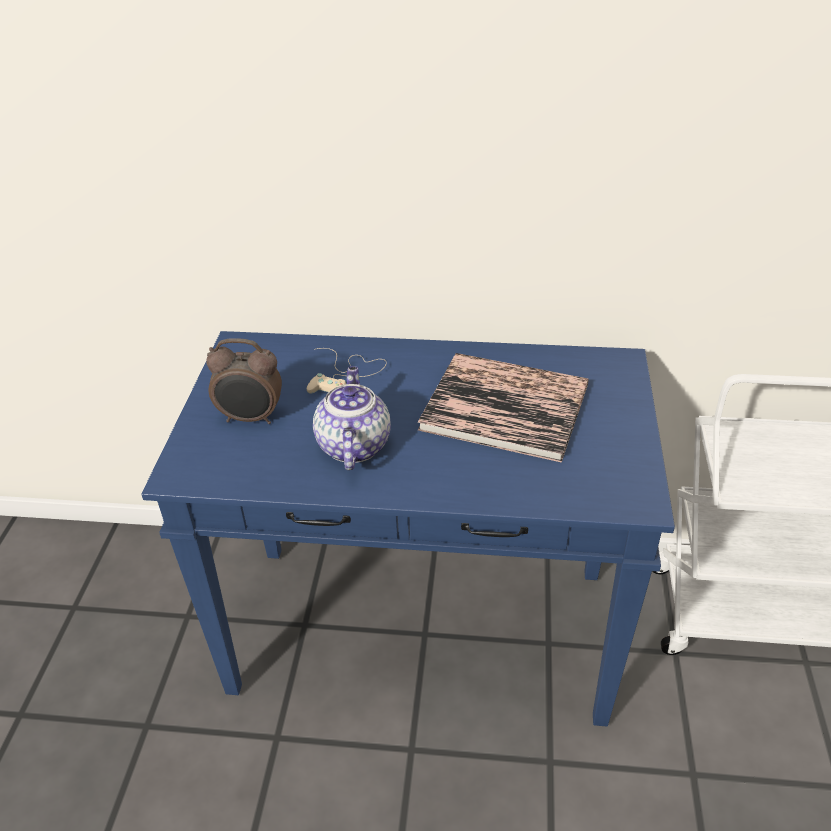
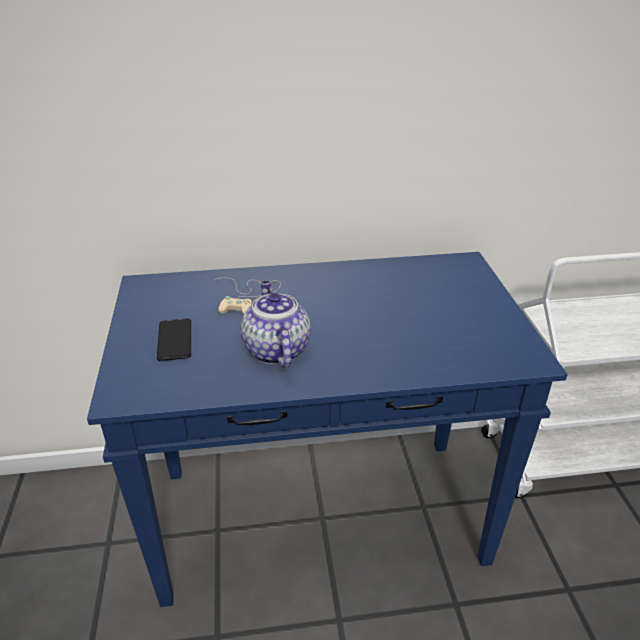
camera: 15 degrees left, 5 degrees down
(251, 418) = (175, 340): alarm clock -> phone
(505, 407) = (391, 304): book -> none

